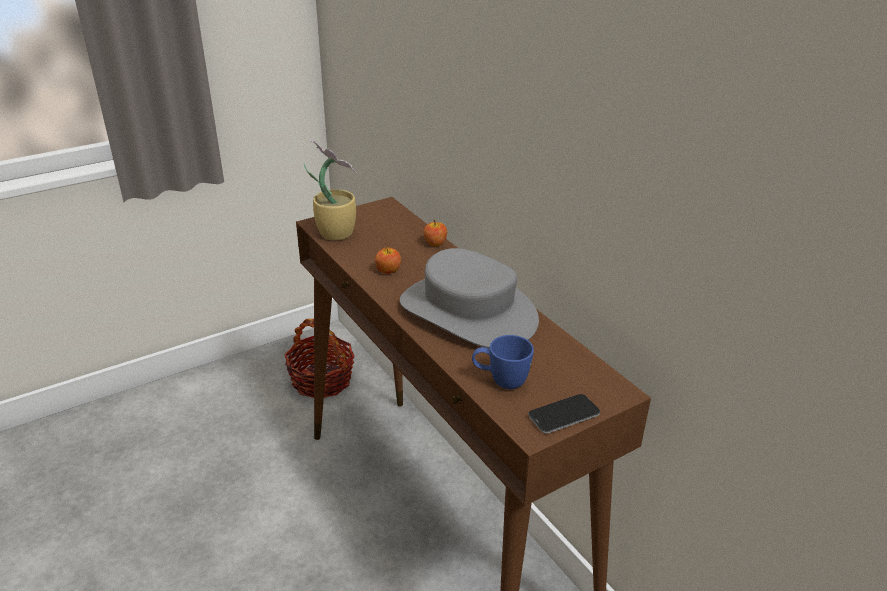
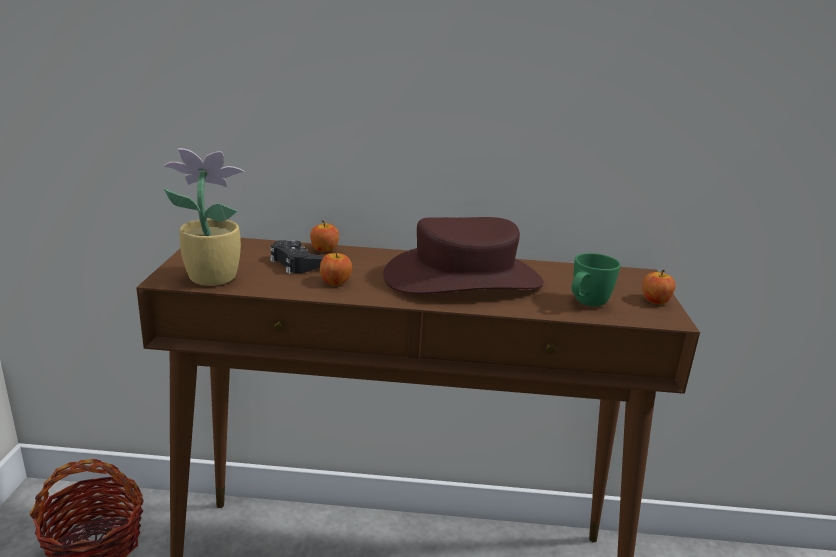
camera: 55 degrees left, 10 degrees down
(396, 245) = (295, 263): none -> black game controller
(468, 312) = (463, 278): grey hat -> brown hat
(500, 381) = (586, 304): blue mug -> green mug
(563, 415) = (655, 301): phone -> apple

